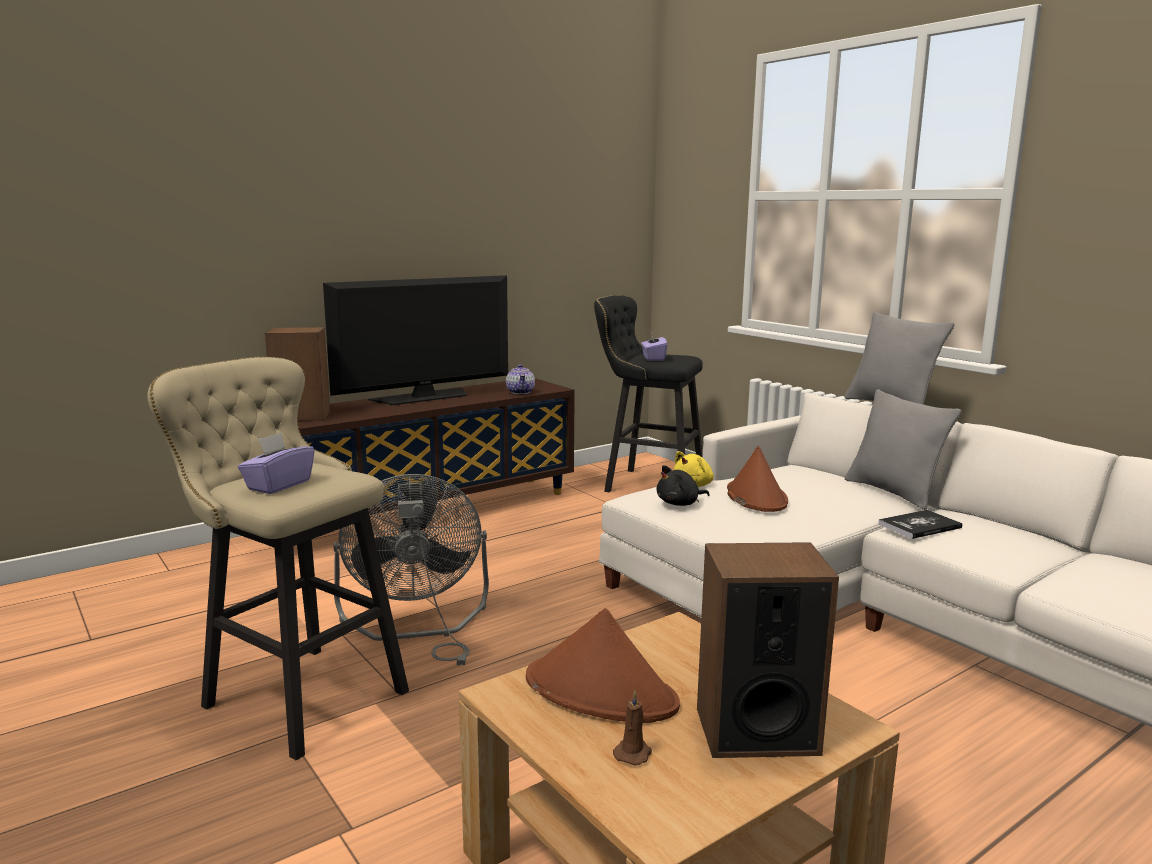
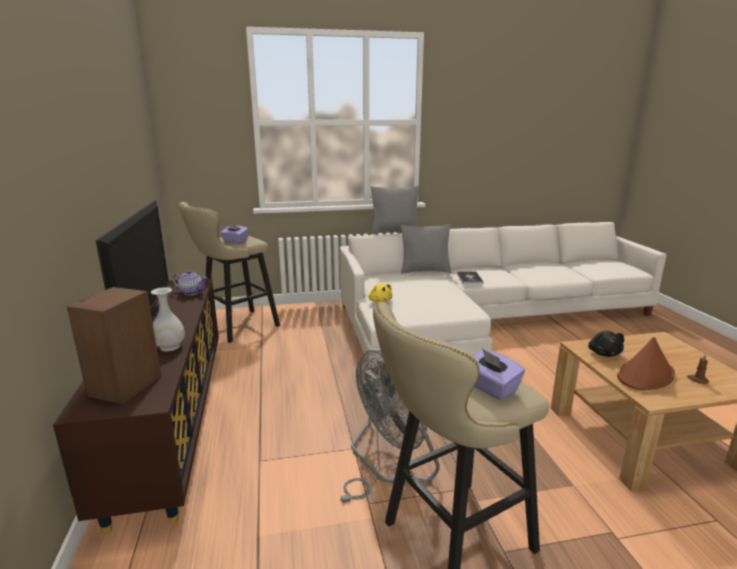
camera: 65 degrees left, 5 degrees up
(381, 411) = (169, 347): none -> white vase
(421, 627) = (381, 461): grey fan -> grey fan turned 135 degrees clockwise
(643, 483) = (233, 328): black stool -> beige stool
(680, 503) = (407, 311): black plush toy -> black plush toy (604, 353)
(756, 497) = (416, 293): brown hat -> none
(756, 730) = (671, 353): speaker -> none

